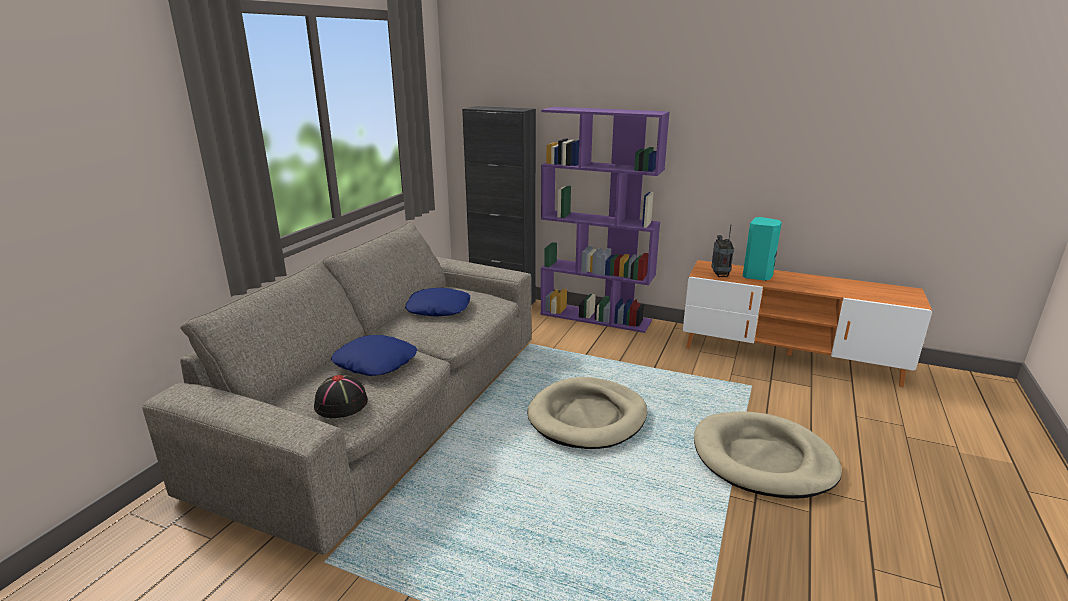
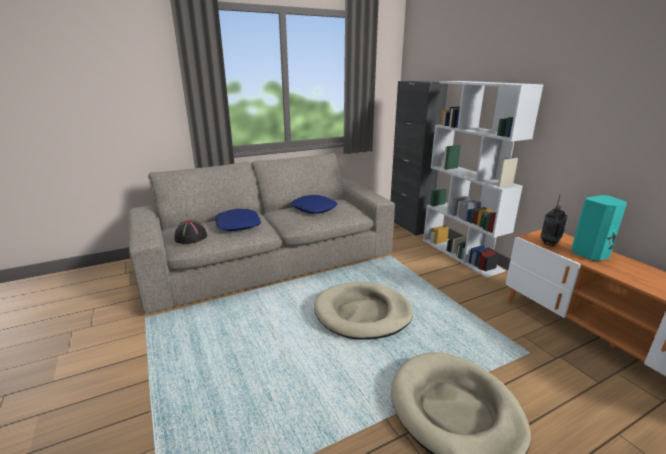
camera: 40 degrees right, 0 degrees up
(596, 317) = (461, 255): purple bookcase -> white bookcase

